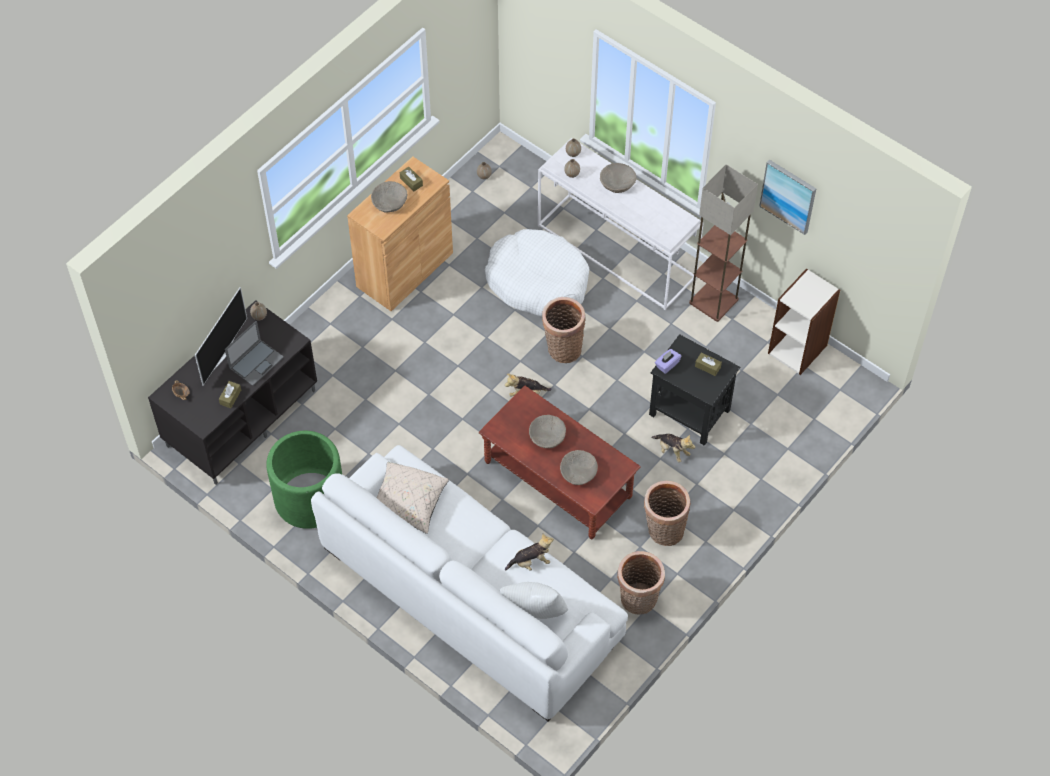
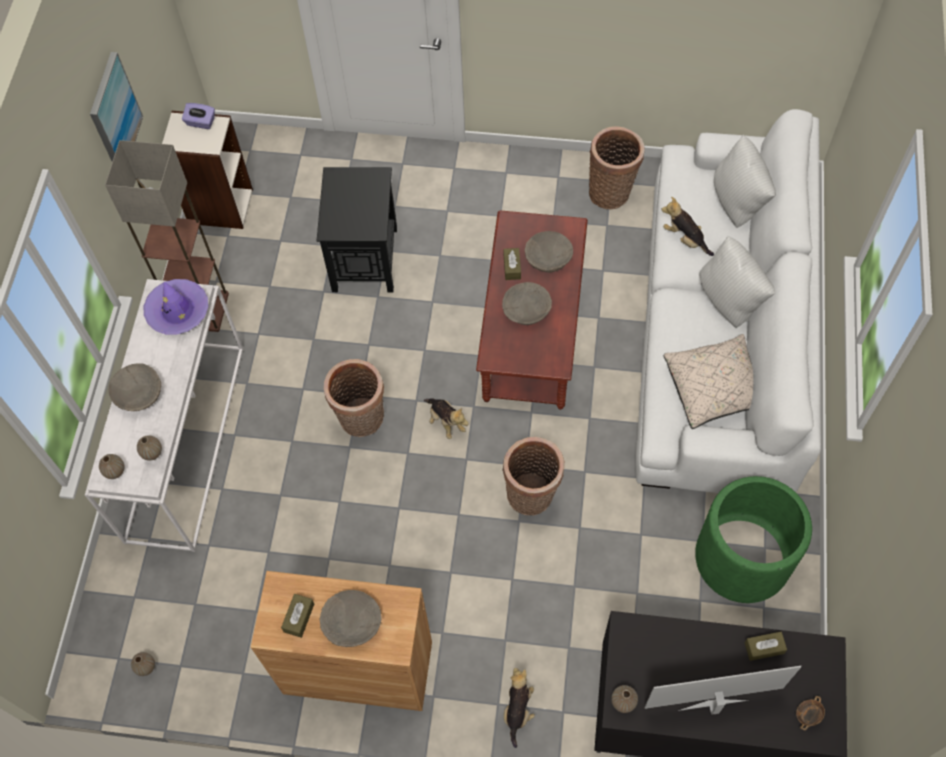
camera: 120 degrees left, 5 degrees up
(256, 362) = (691, 653): laptop -> none
(462, 555) = (730, 302): none -> white pillow
(537, 281) = (282, 501): white dog bed -> none
(663, 224) = (178, 311): none -> purple hat
(663, 531) = (521, 210): basket -> basket (532, 496)
(667, 365) = (366, 230): purple tissue box -> purple tissue box (201, 122)
(672, 451) = (423, 250): plush toy -> plush toy (518, 710)
(707, 367) = (343, 193): brown tissue box -> brown tissue box (512, 267)

